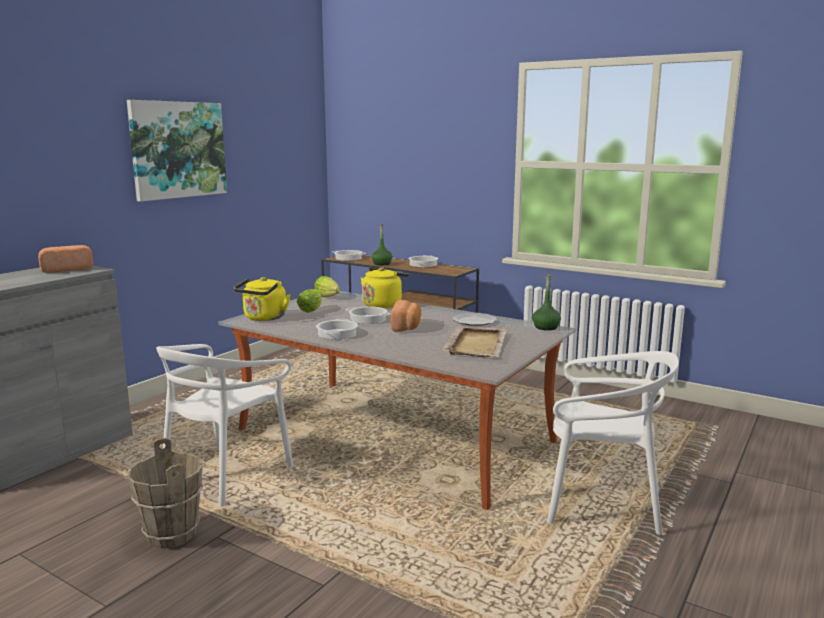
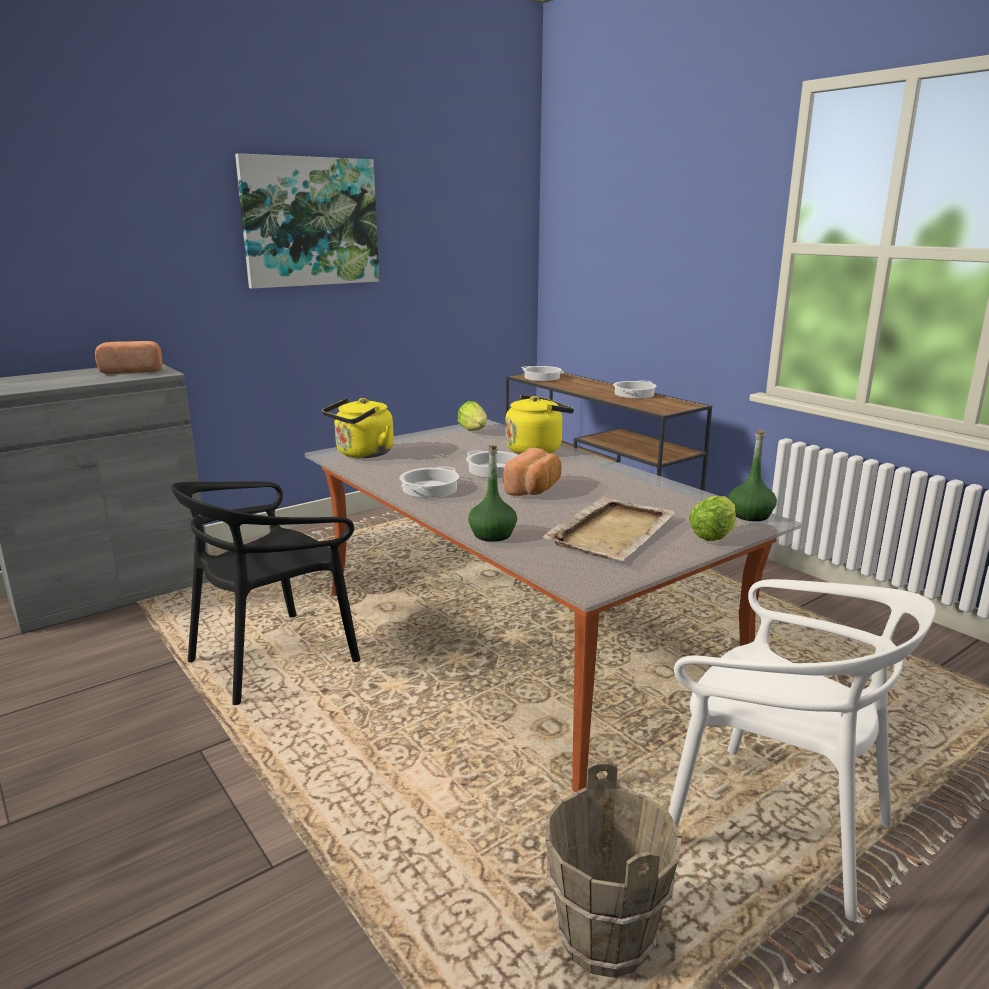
camera: 20 degrees right, 5 degrees up
(171, 534) = (152, 733): brown bucket -> brown bucket (604, 939)
(226, 475) = (273, 657): white chair -> black chair
(311, 310) = (433, 448): lettuce -> lettuce (714, 535)
(381, 264) = (577, 389): green bottle -> green bottle (492, 534)
(474, 321) = (643, 491): plate -> none

